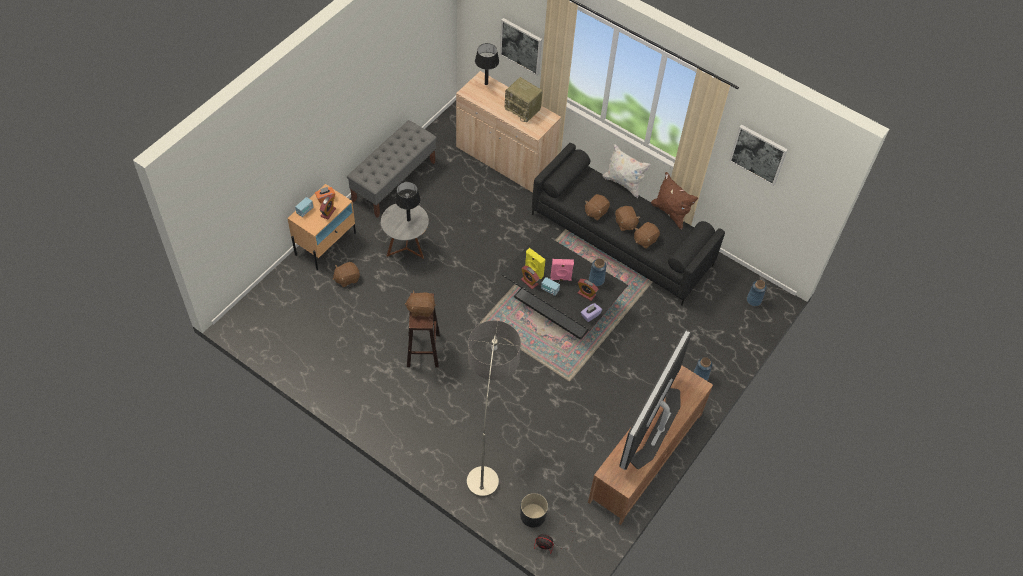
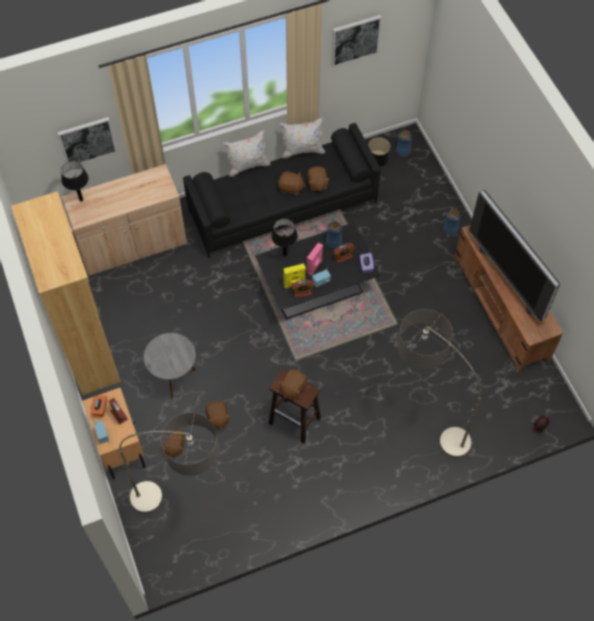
camera: 55 degrees left, 5 degrees up
(304, 311) = (185, 502): none -> floor lamp
(394, 181) = (89, 348): grey bench -> brown bookcase
(408, 220) = (171, 351): black table lamp -> black table lamp (285, 254)
(523, 109) = (134, 187): radio -> none
(533, 515) = (507, 420): black planter -> black planter (377, 158)
(595, 212) = (263, 202): brown plush toy -> brown plush toy (217, 418)
(670, 213) = (302, 150): brown pillow -> white pillow

